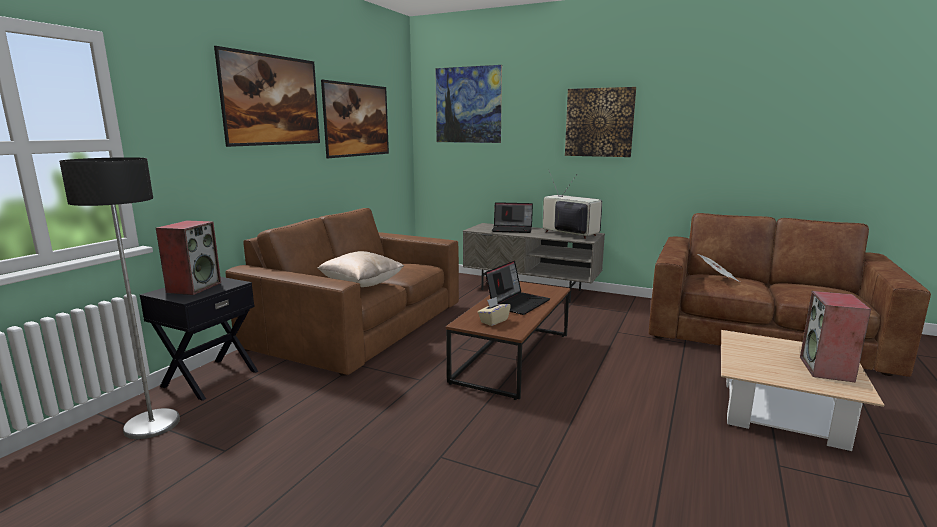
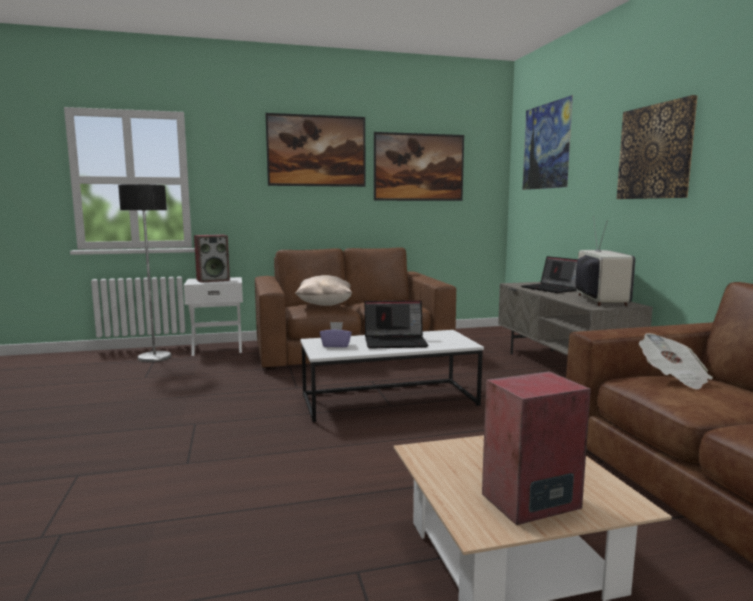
camera: 50 degrees right, 5 degrees down
(209, 378) = (217, 348): black side table -> white side table
(493, 321) = (336, 345): beige tissue box -> purple tissue box
(513, 358) = (389, 401): brown coffee table -> white coffee table

